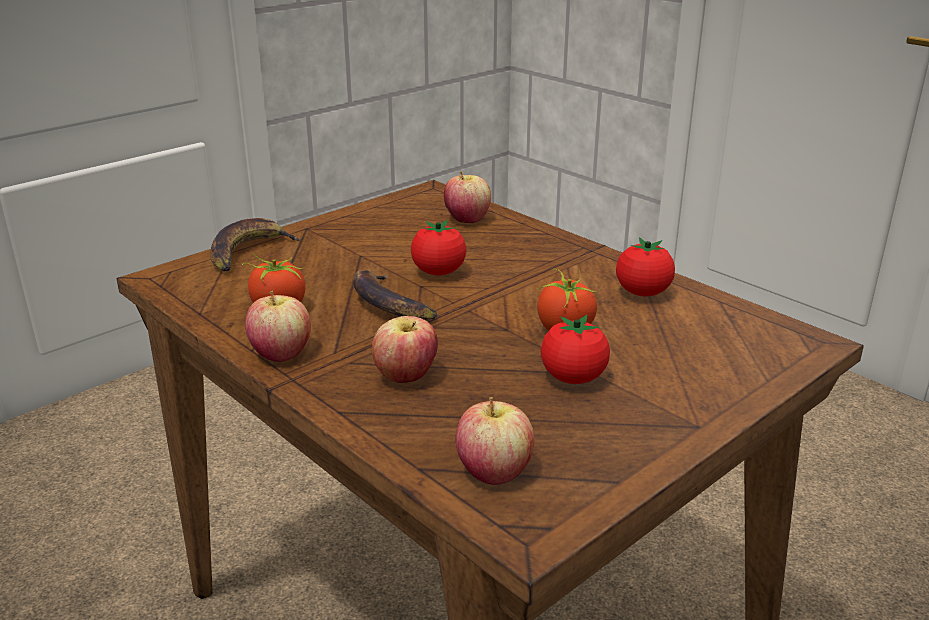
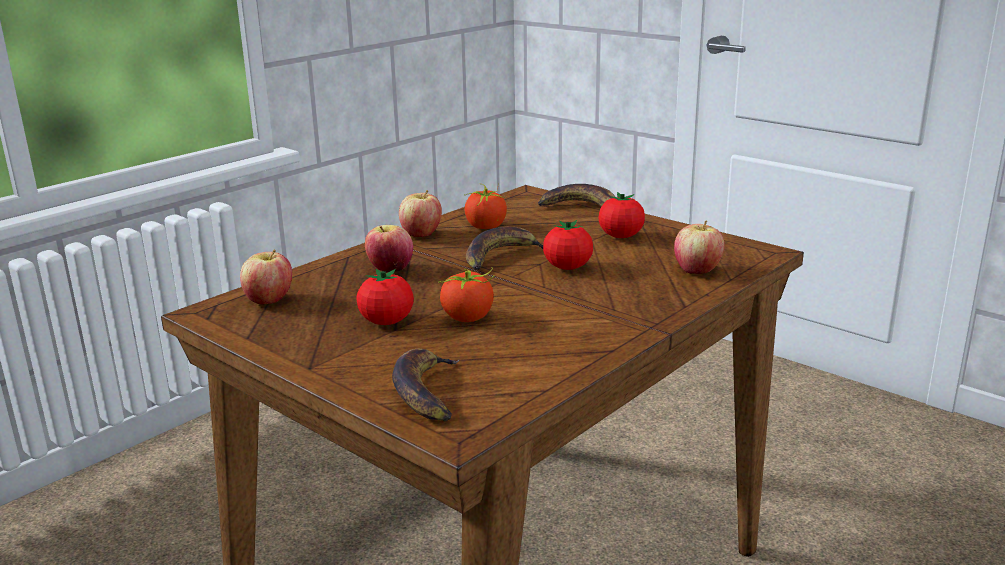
camera: 85 degrees right, 5 degrees down
(642, 293) = (553, 351): tomato -> tomato (621, 236)
(739, 355) = (426, 392): none -> banana

